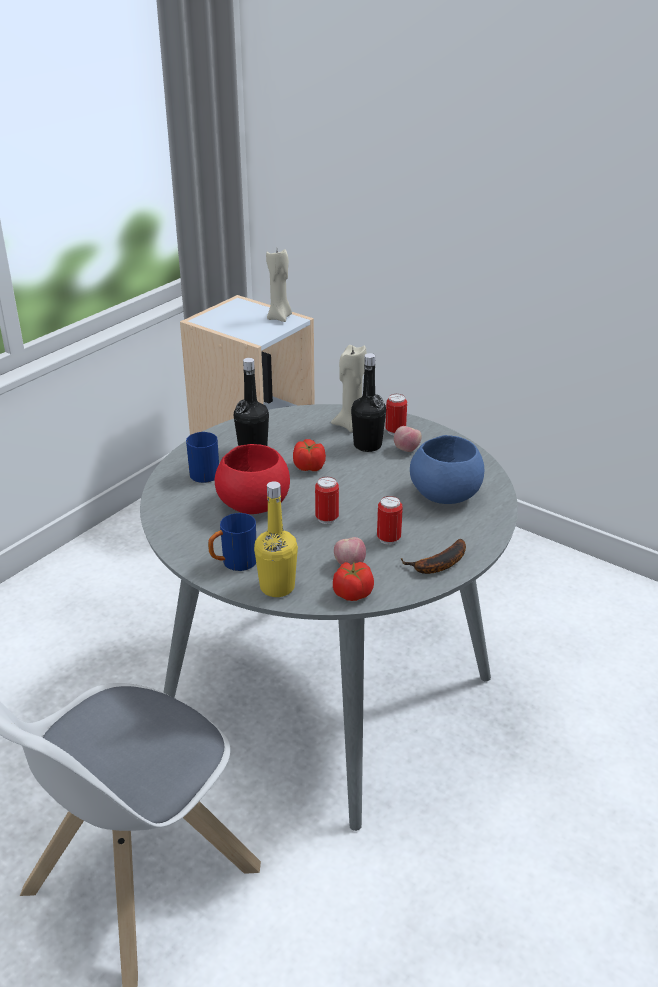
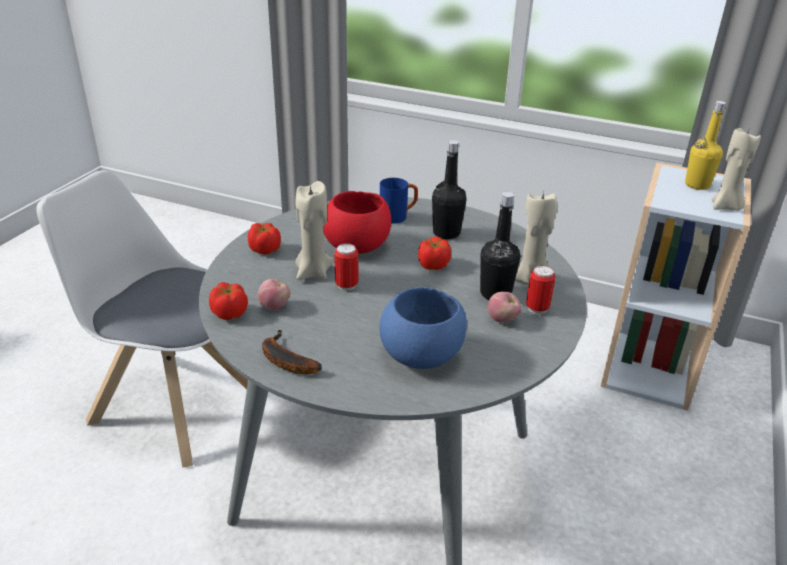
camera: 75 degrees right, 0 degrees up
(233, 563) = (265, 249): blue mug -> tomato
(277, 587) = (234, 274): yellow bottle -> yellow bottle (697, 185)
(295, 536) = (313, 272): none -> beige candle
(388, 539) = (322, 324): can -> none

